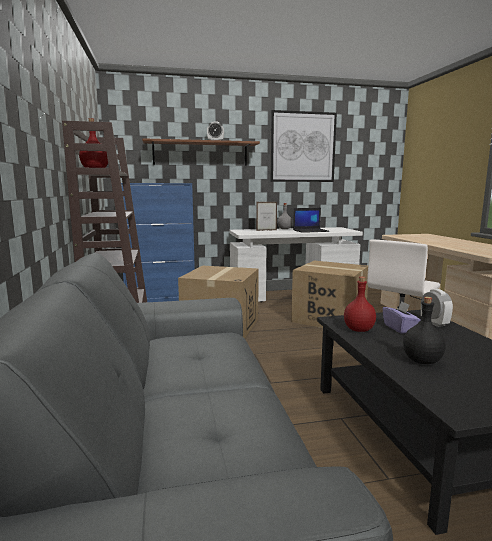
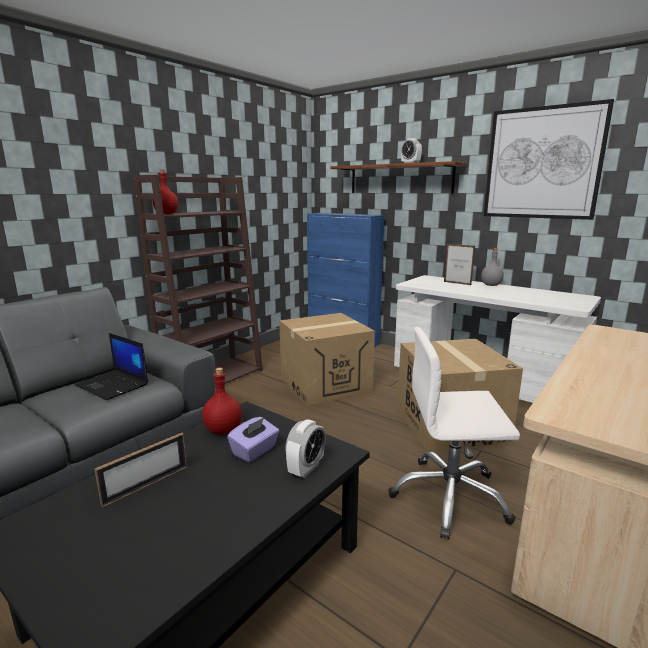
camera: 50 degrees right, 5 degrees up
(311, 231) = (510, 295): laptop -> laptop (113, 385)
(421, 361) = (146, 485): black bottle -> picture frame

